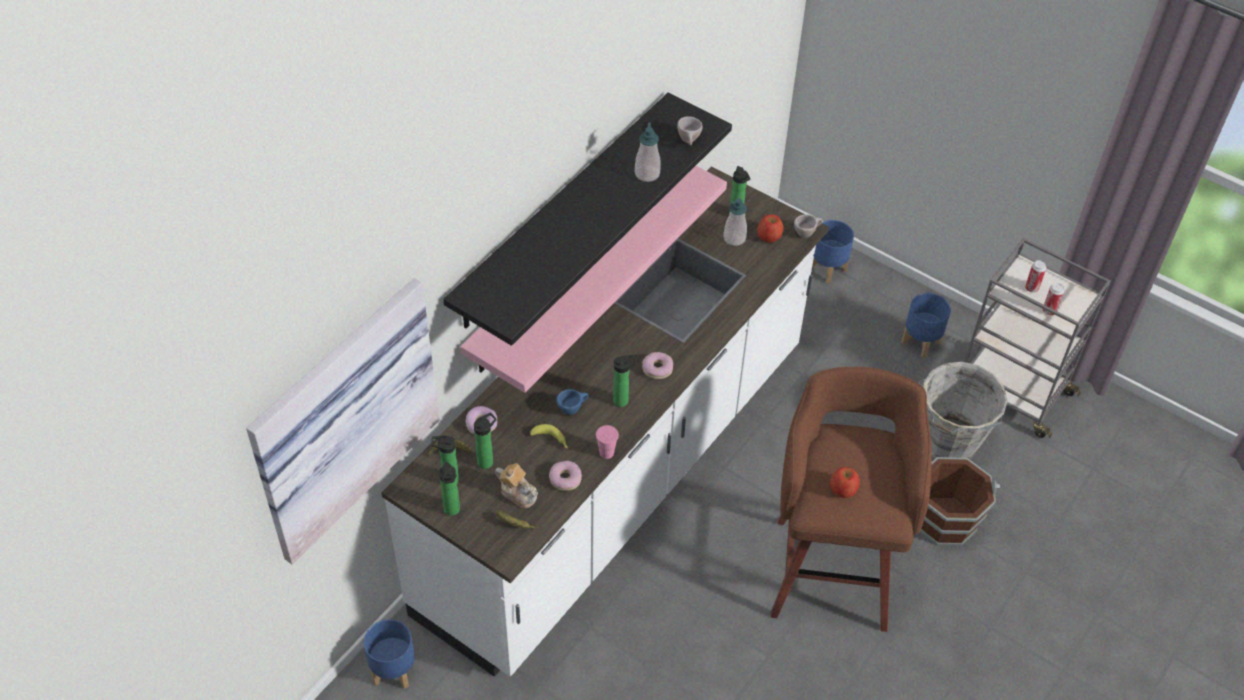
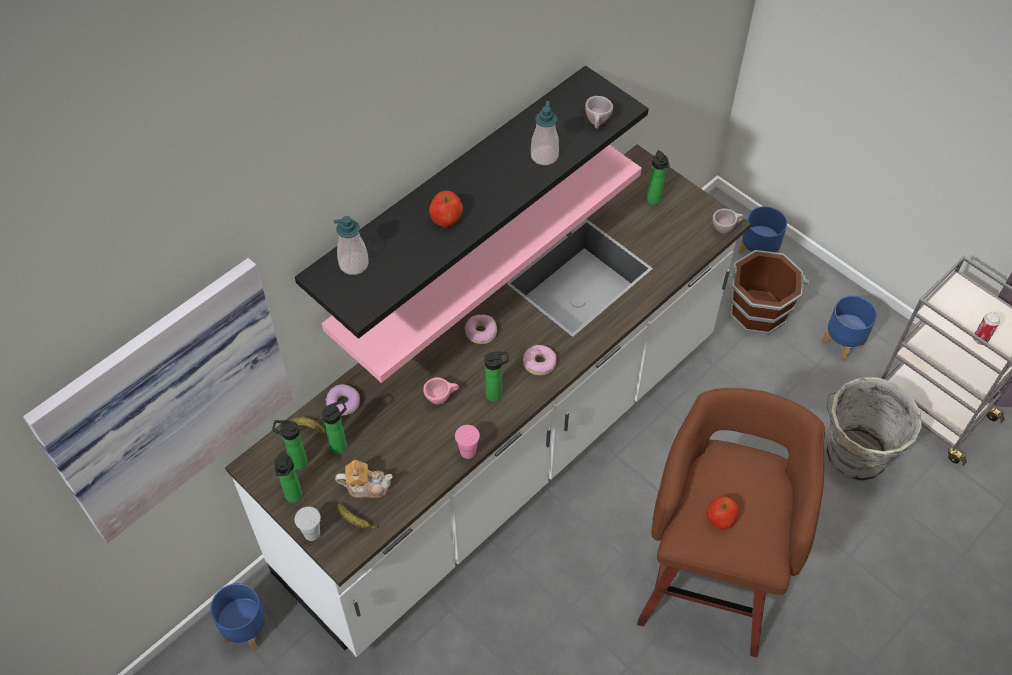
camera: 10 degrees right, 5 degrees up
(476, 539) = (312, 533): none -> white cup
(518, 493) = (366, 486): teapot -> teapot turned 45 degrees counterclockwise
(551, 440) = (412, 430): banana -> none
(565, 479) = (419, 476): donut -> donut (481, 332)
(572, 409) = (441, 397): blue cup -> pink cup
(734, 238) = (647, 226): soap dispenser -> soap dispenser (354, 264)
(769, 236) = (685, 227): apple -> apple (446, 218)
(944, 519) = (837, 541): brown bucket -> brown bucket (757, 310)
(1031, 288) = (964, 311): can -> none

